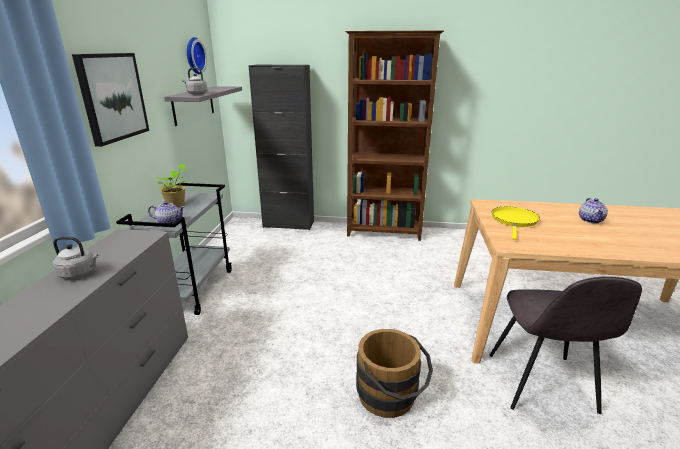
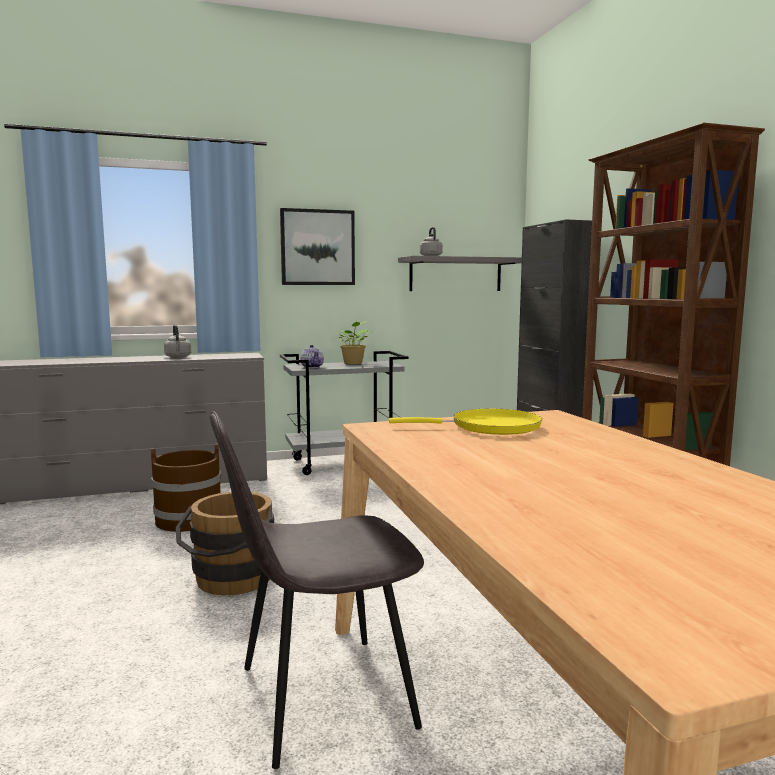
camera: 65 degrees right, 15 degrees down
(193, 56) = (472, 220): wall clock -> none
(242, 406) = (189, 519): none -> brown bucket
(590, 220) = (603, 465): teapot -> none

